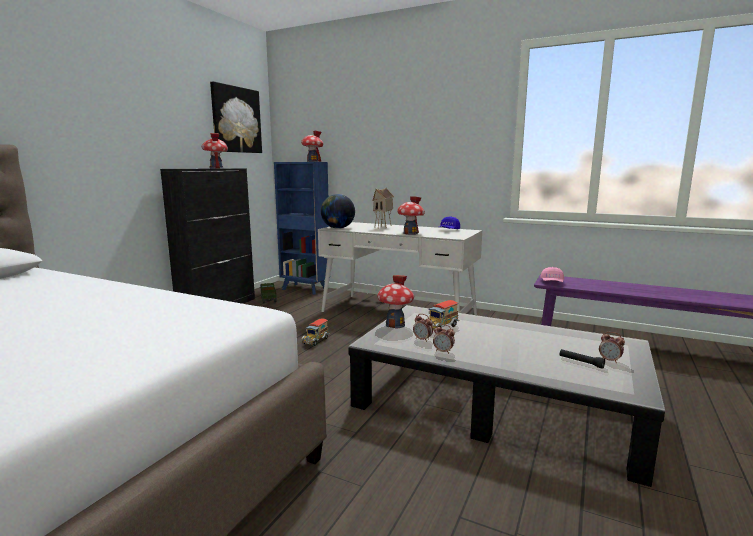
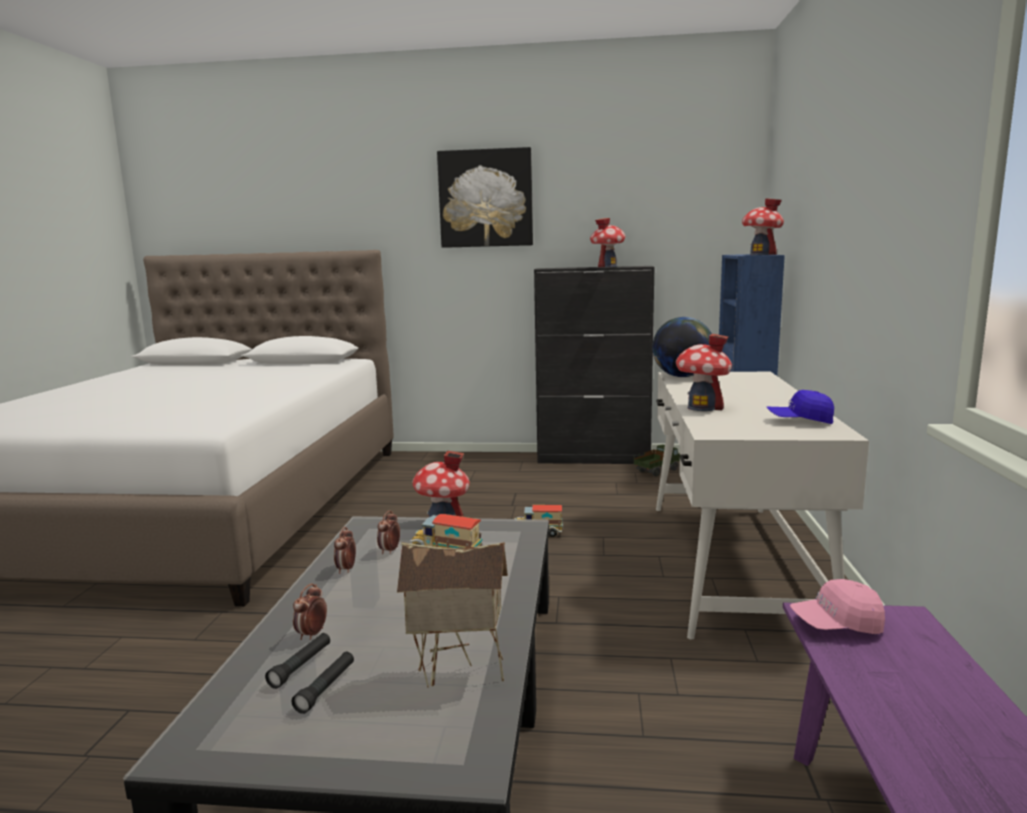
camera: 70 degrees right, 0 degrees up
(236, 120) = (681, 191): picture -> picture (486, 198)
(384, 227) = (748, 389): toy house -> toy house (458, 674)
(560, 367) = (301, 666): none -> black flashlight
(610, 360) = (343, 724): alarm clock -> alarm clock (312, 634)

